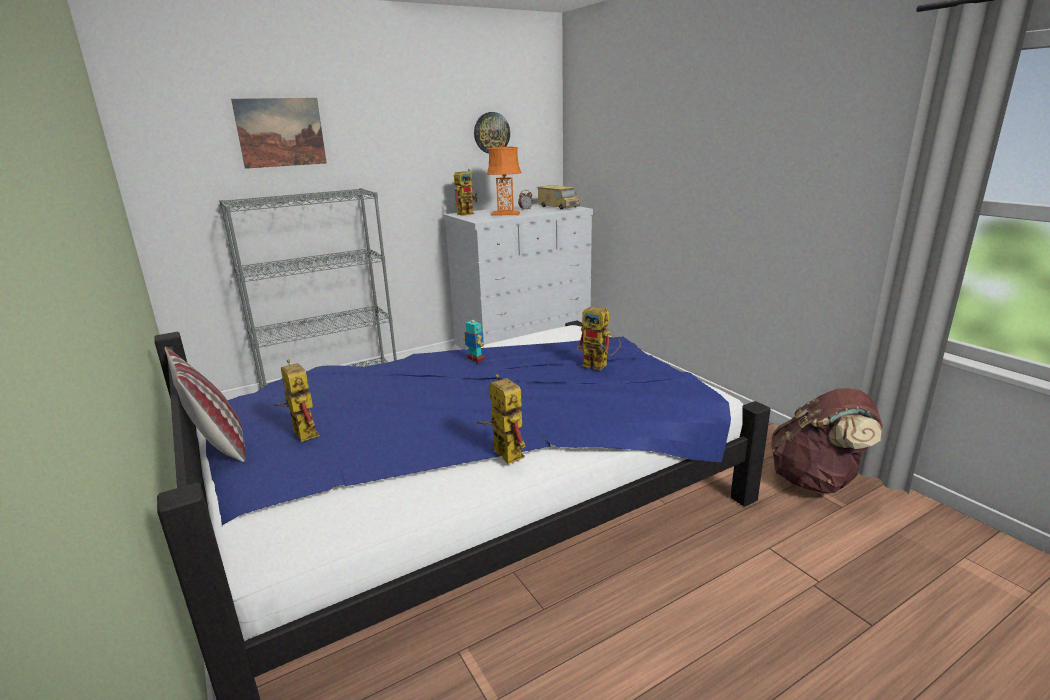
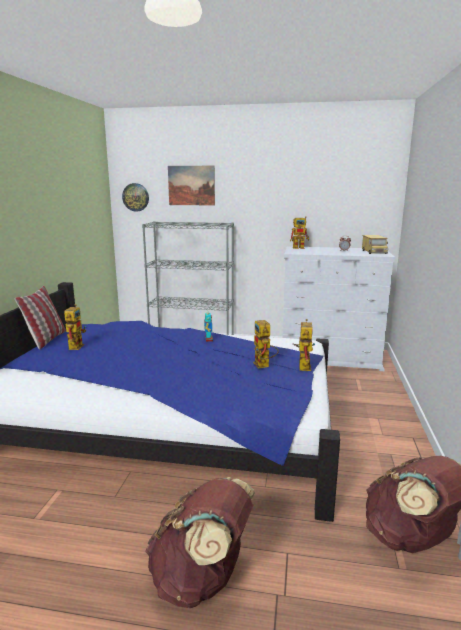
camera: 40 degrees right, 5 degrees down
(491, 133) = (336, 191): wall clock -> wall clock (135, 197)
(502, 452) = (123, 387): toy robot -> toy robot (302, 365)
(506, 214) = (321, 251): orange table lamp -> none
(750, 618) = (202, 578): none -> brown backpack

